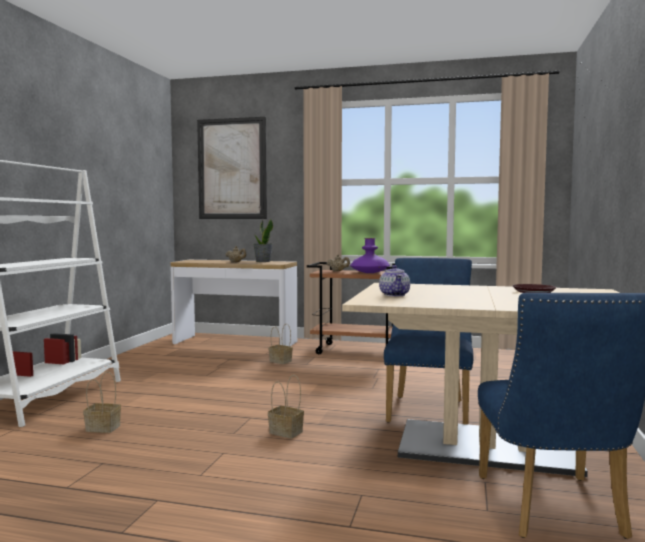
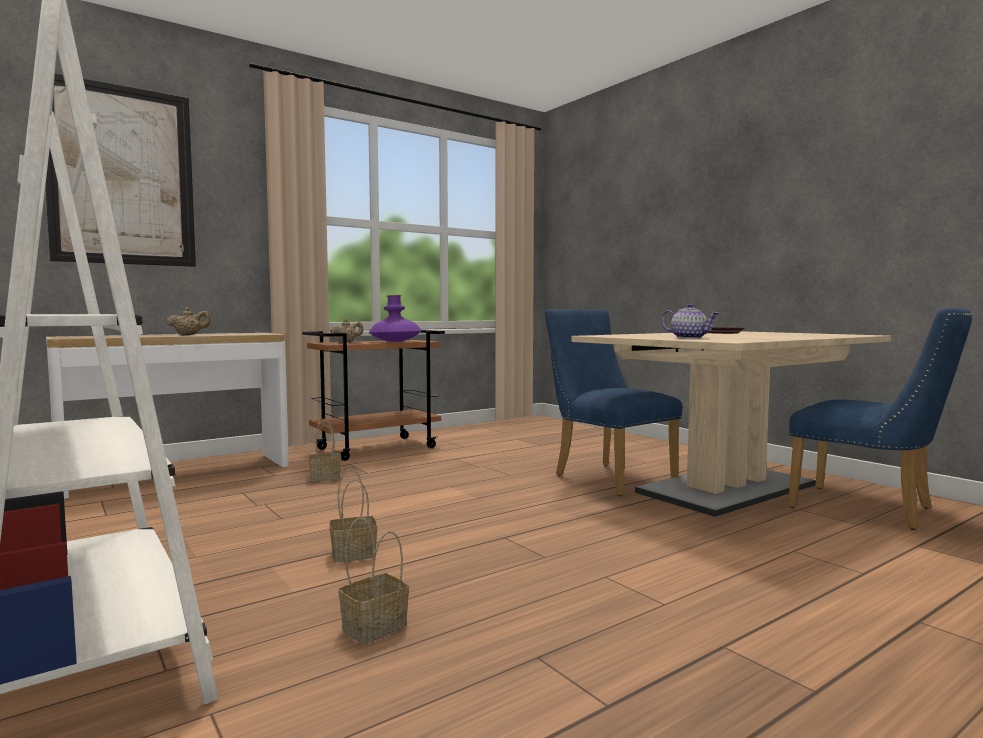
camera: 50 degrees left, 0 degrees up
(263, 261) = (220, 333): potted plant -> none
(287, 432) = (584, 534): basket -> basket (355, 553)

